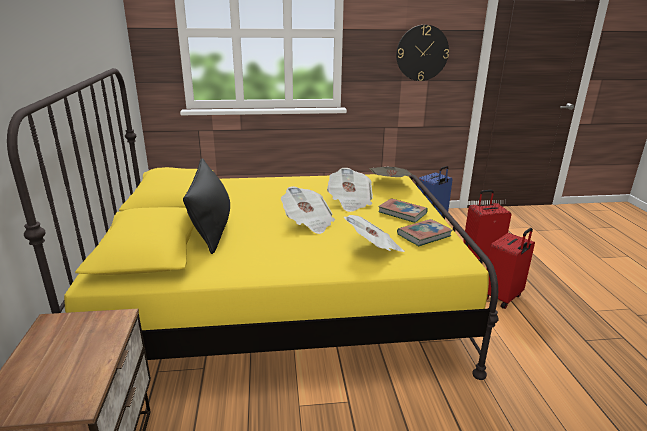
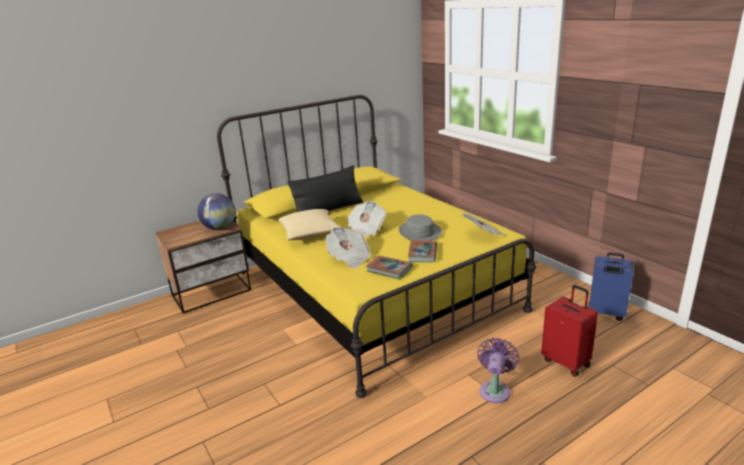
camera: 65 degrees right, 0 degrees up
(101, 331) = (219, 228): none -> globe
(272, 255) = (310, 234): none -> pillow
(349, 202) = (419, 232): newspaper -> grey hat
(422, 53) = (637, 112): wall clock -> none
(503, 297) = (495, 390): red suitcase -> purple fan

